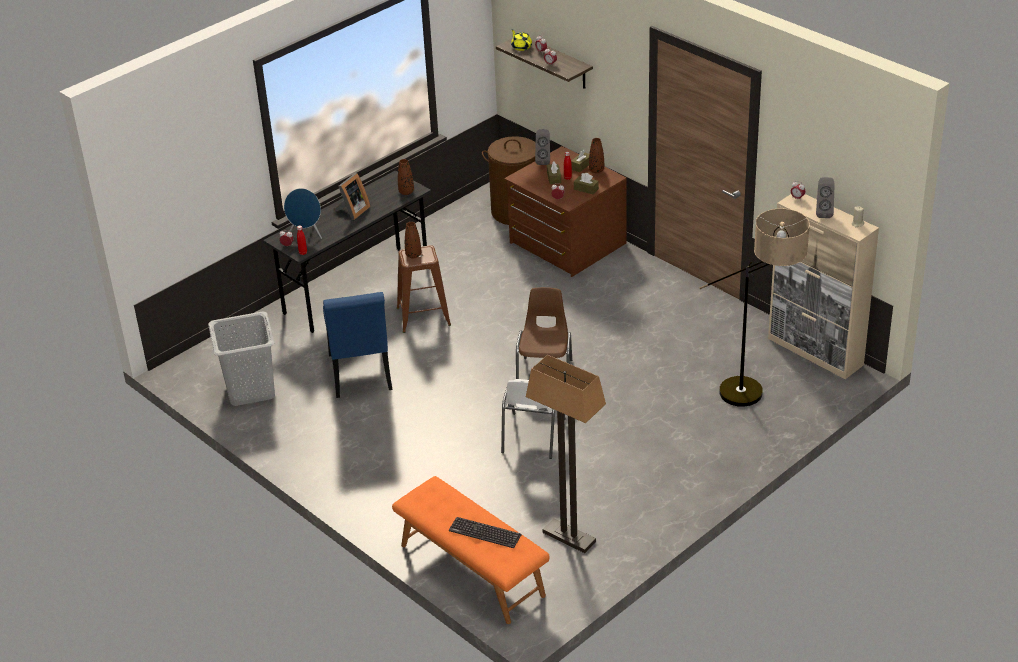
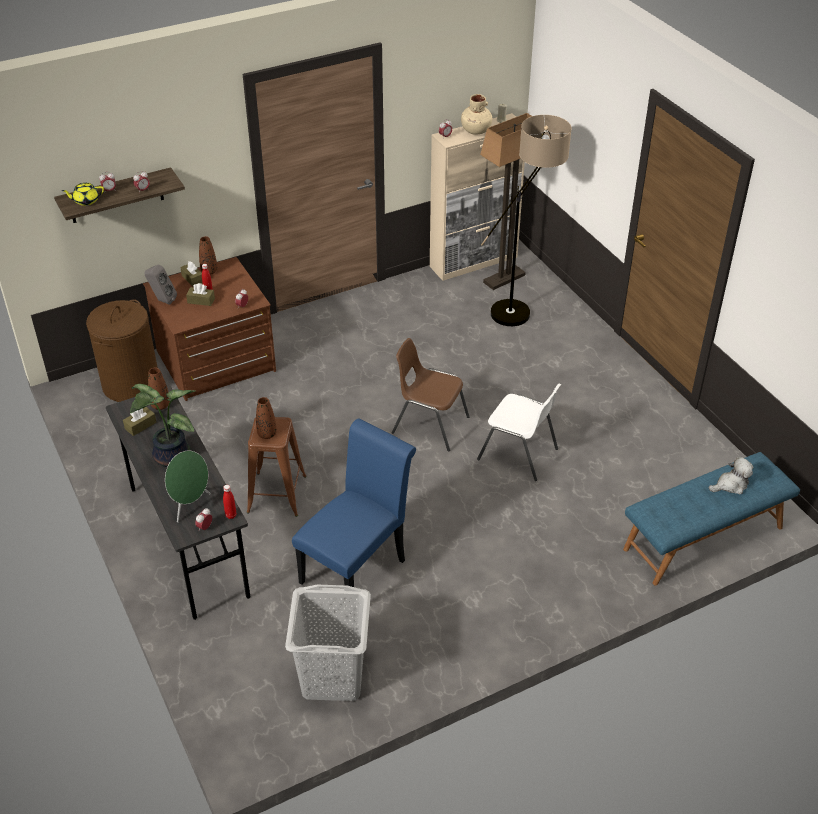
camera: 75 degrees left, 5 degrees up
(307, 233) = (190, 505): blue speaker -> green speaker
(352, 211) = (169, 456): picture frame -> potted plant
(361, 376) = (357, 567): blue chair -> blue chair turned 60 degrees counterclockwise
(471, 570) = (704, 539): orange bench -> blue bench
(485, 533) = (731, 485): keyboard -> plush toy
(568, 537) = (672, 462): floor lamp -> floor lamp (504, 279)
(586, 189) = (238, 285): brown tissue box -> brown tissue box (140, 425)
(823, 213) = (476, 130): grey speaker -> beige vase

